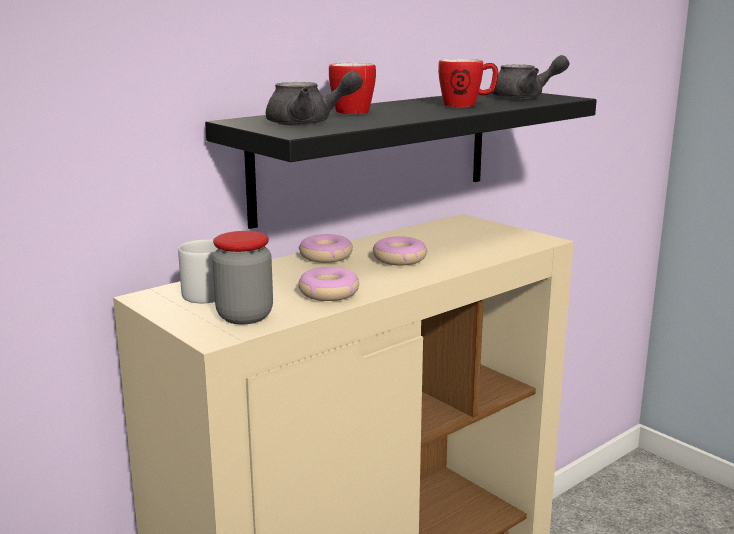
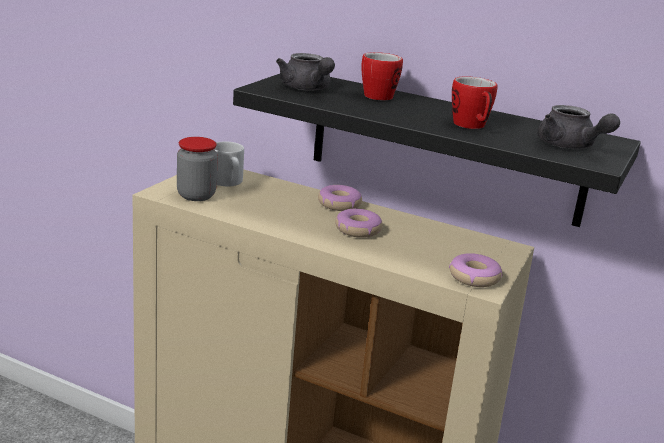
camera: 65 degrees right, 5 degrees up
(328, 293) = (257, 213): donut -> donut (474, 277)

